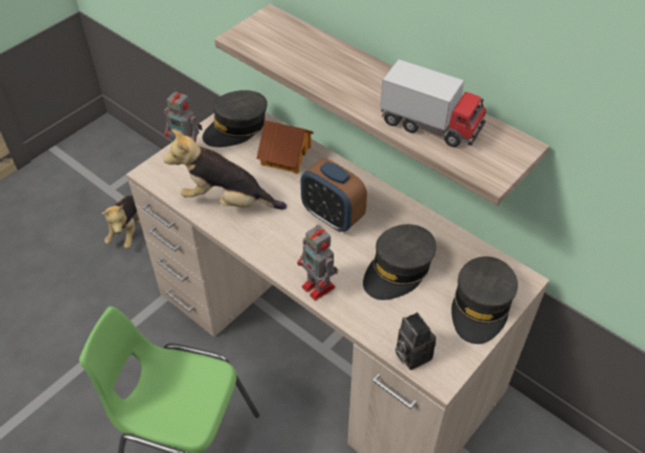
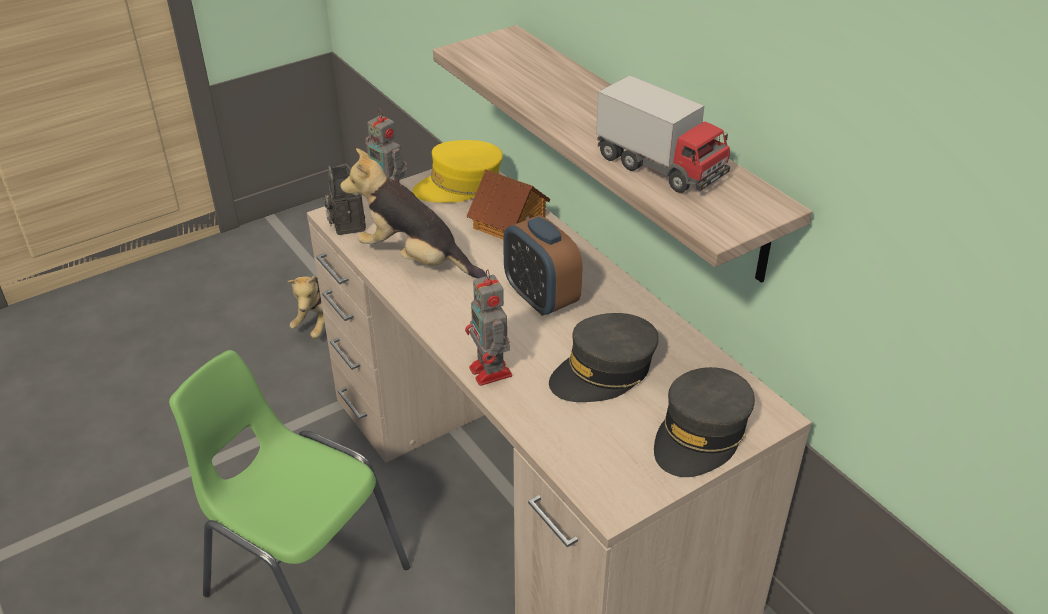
camera: 15 degrees right, 10 degrees down
(236, 127) = (459, 185): grey cap -> yellow cap
(410, 354) = (581, 470): camera -> camera (346, 224)

